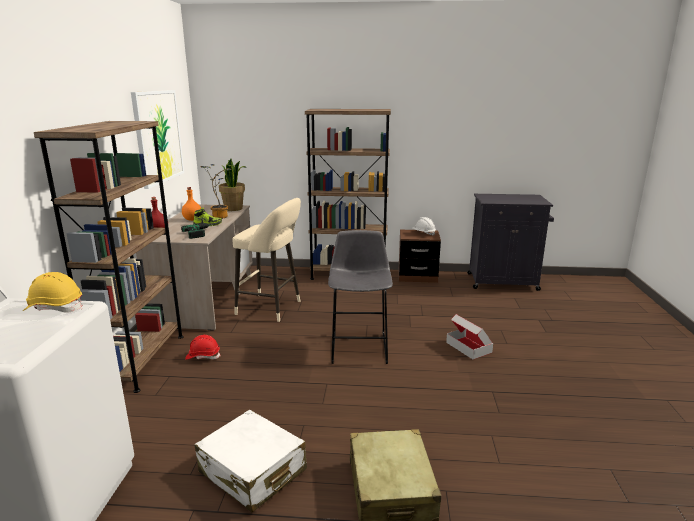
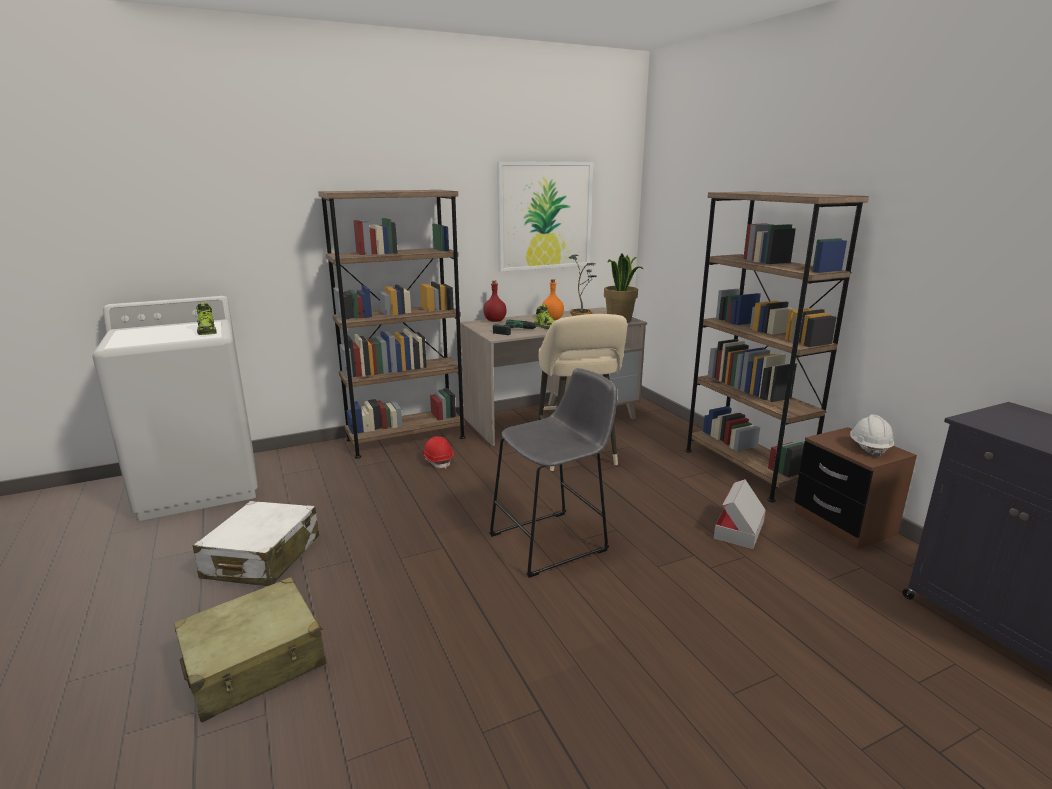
camera: 60 degrees right, 0 degrees up
(54, 308) = (207, 331): yellow hard hat -> shoe
(469, 347) = (661, 646): cardboard box -> cardboard box (739, 530)

